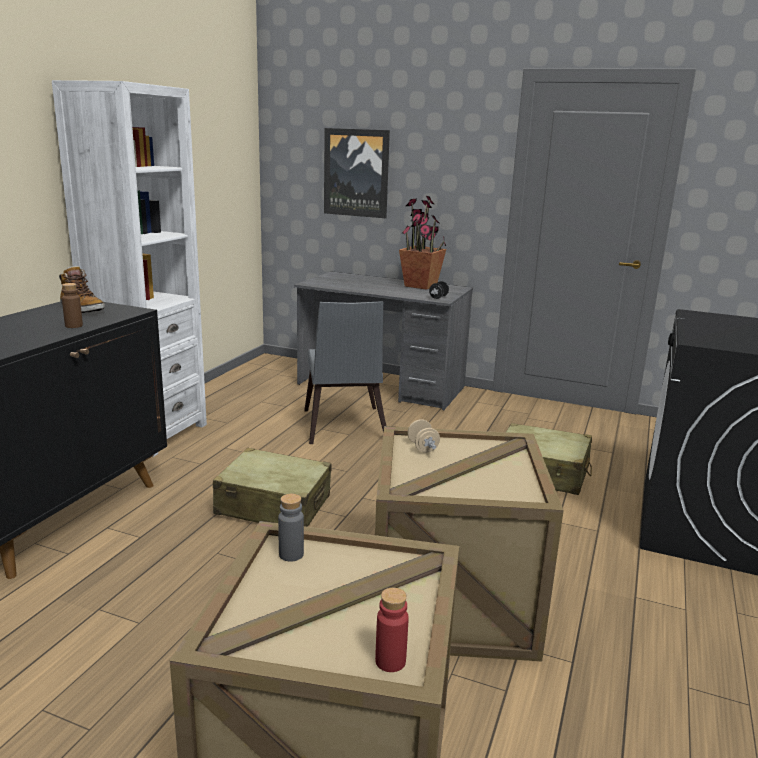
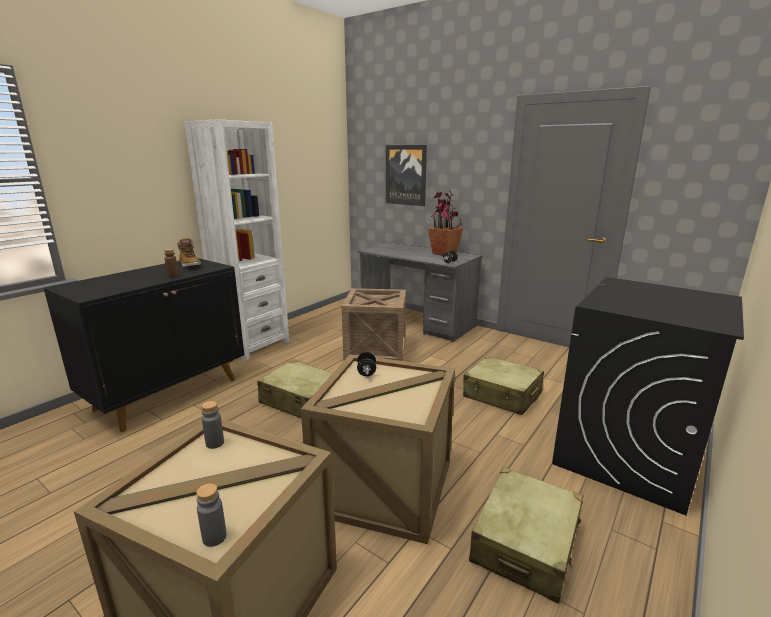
camera: 15 degrees right, 0 degrees up
(343, 428) = (376, 350): grey chair -> crate
(390, 661) = (214, 537): red bottle -> grey bottle
(422, 447) = (366, 372): beige dumbbell -> black dumbbell
(653, 642) = (525, 543): none -> beige suitcase

